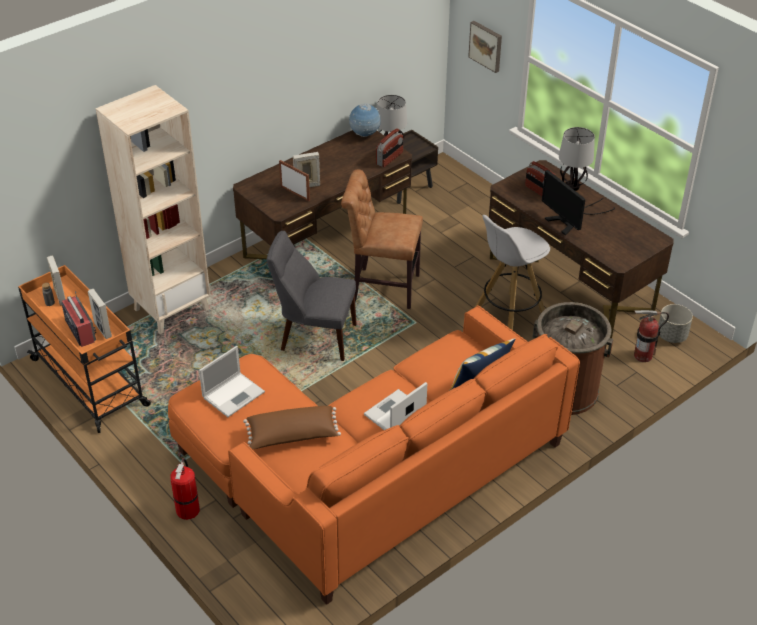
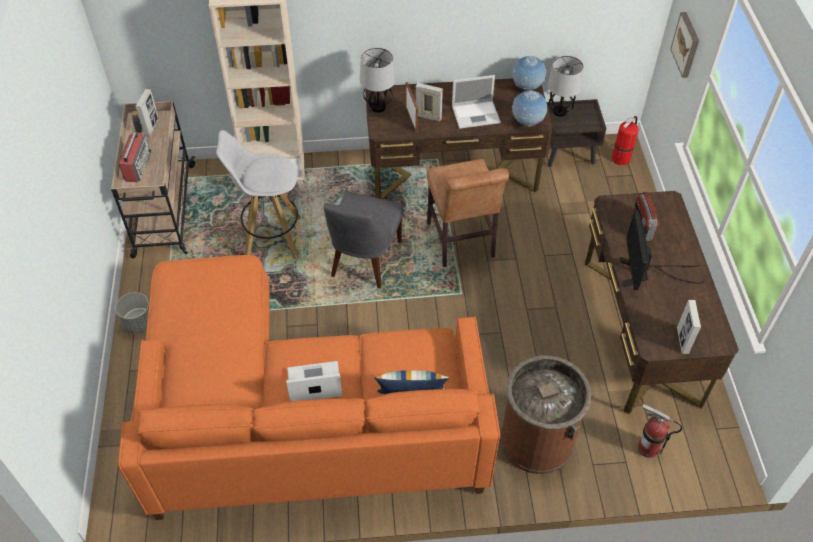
camera: 35 degrees right, 10 degrees up
(90, 383) = (164, 211): orange cart -> beige cart
(103, 330) = (153, 174): picture frame -> picture frame (682, 340)
(188, 509) = (135, 364): fire extinguisher -> fire extinguisher (621, 158)
(234, 394) = (202, 288): laptop -> laptop (476, 114)
(292, 436) = (210, 355): brown pillow -> none
(314, 336) = (364, 261): grey chair -> grey chair turned 120 degrees counterclockwise
(382, 287) = (461, 243): brown chair -> brown chair turned 150 degrees counterclockwise
(389, 158) = (527, 122): radio -> globe
(508, 318) = (549, 334): white stool -> white stool (271, 238)
(572, 186) = (681, 236): table lamp -> table lamp (378, 107)
(671, 336) = (697, 443): grey planter -> grey planter (139, 323)

